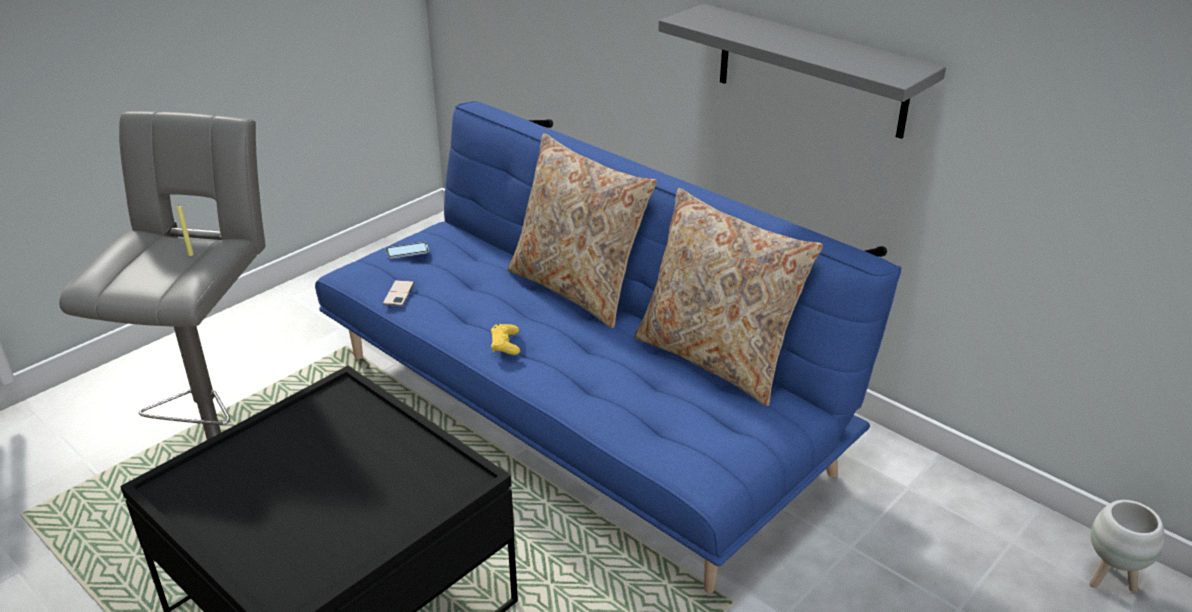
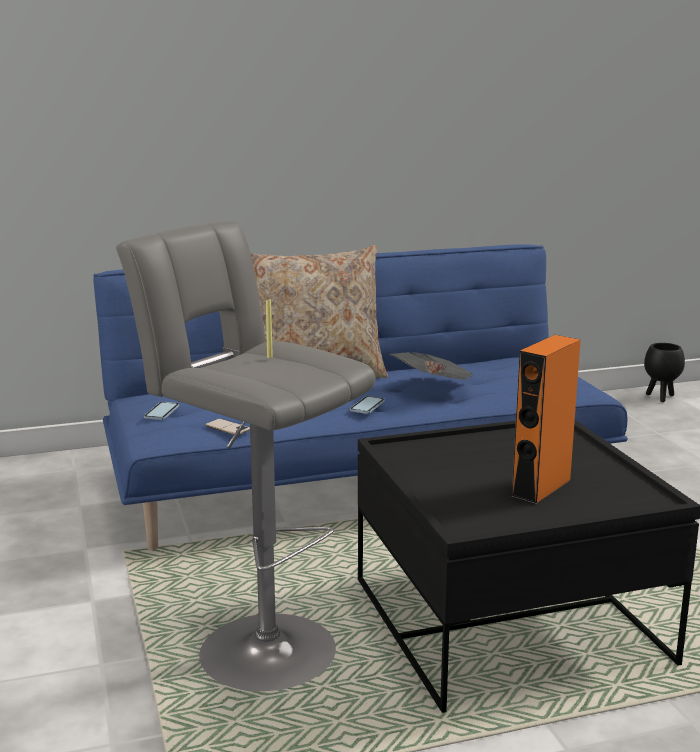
camera: 60 degrees left, 15 degrees down
(286, 510) = (541, 488): none -> orange speaker
(505, 344) = (367, 406): yellow game controller -> phone
(596, 367) = (435, 389): none -> newspaper
(716, 358) = (461, 362): beige pillow -> none
(811, 71) = (399, 152): grey shelf -> none
(1110, 579) = (660, 397): white planter -> black planter

